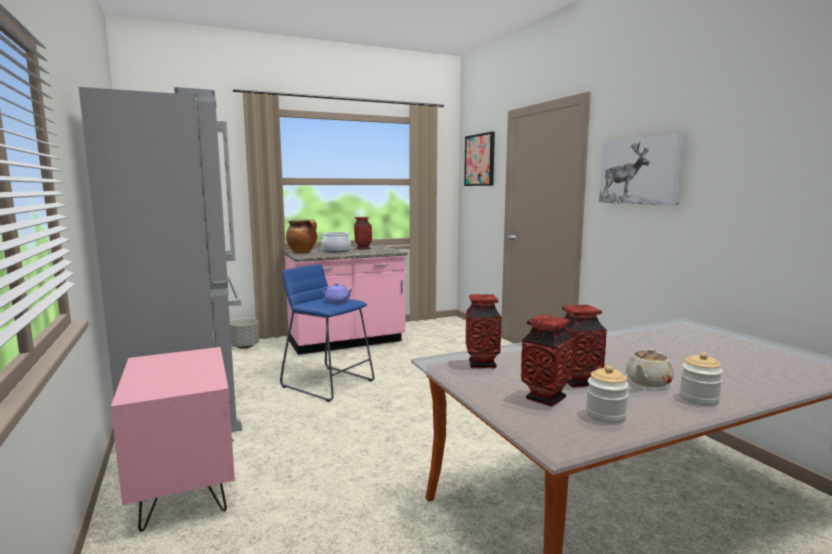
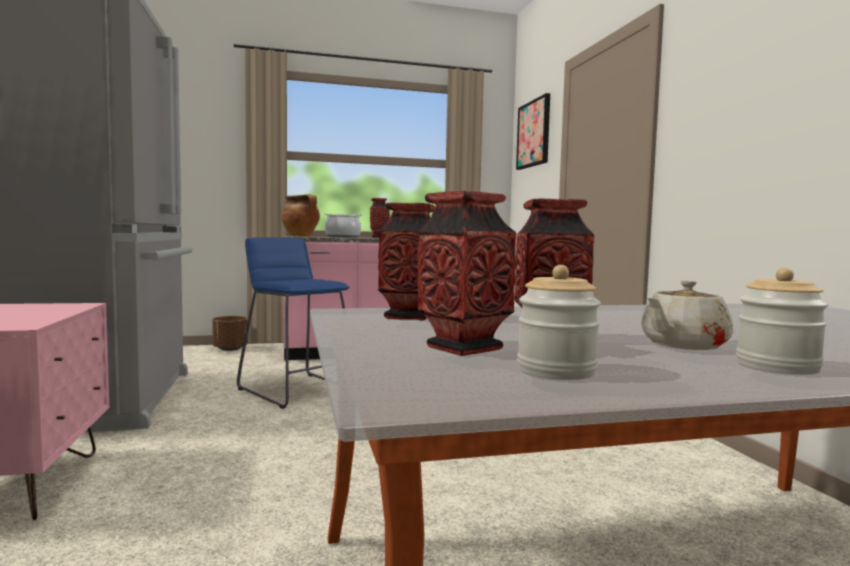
camera: 10 degrees right, 5 degrees down
(245, 346) = (230, 349): grey planter -> brown planter
(337, 301) = (311, 281): purple teapot -> none
(640, 171) = (730, 94): picture -> none

